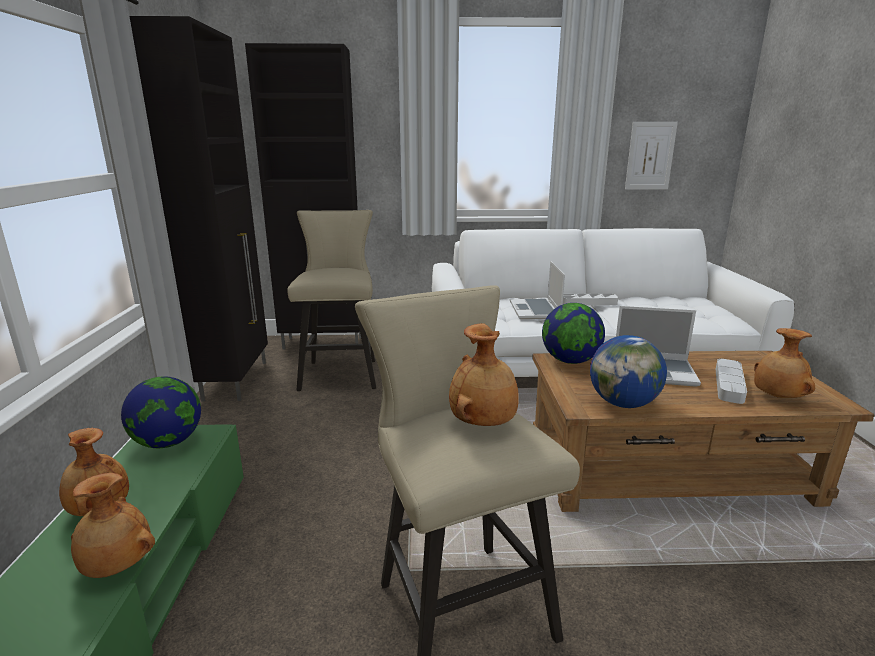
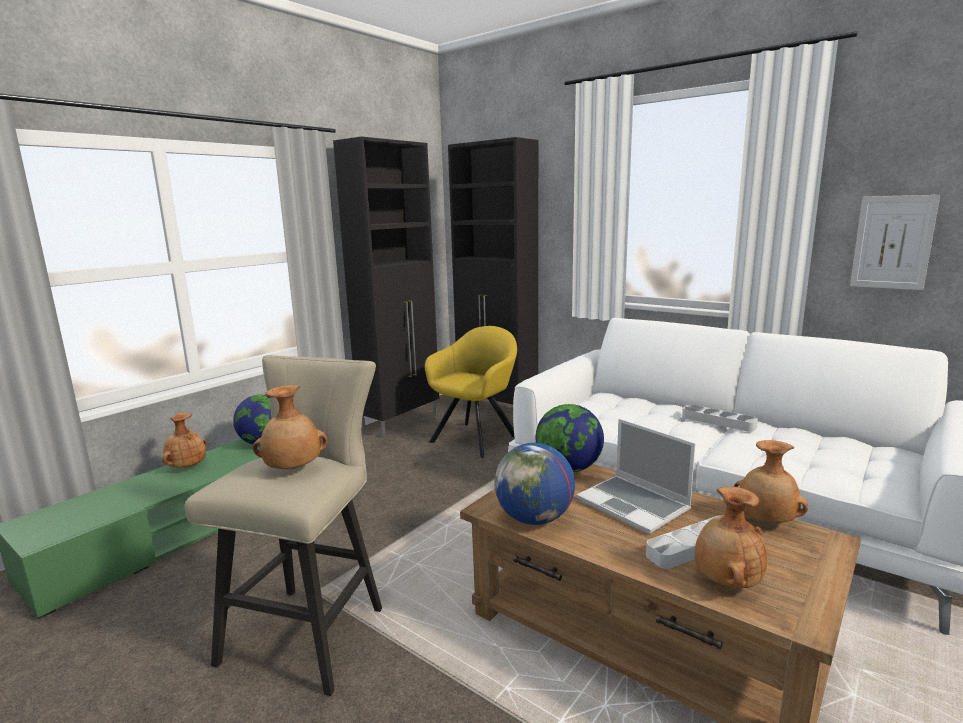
camera: 40 degrees right, 5 degrees down
(117, 566) = (151, 497): brown vase -> brown vase (766, 521)
(341, 372) = (477, 437): beige stool -> yellow armchair
(535, 311) = (636, 416): laptop -> none

